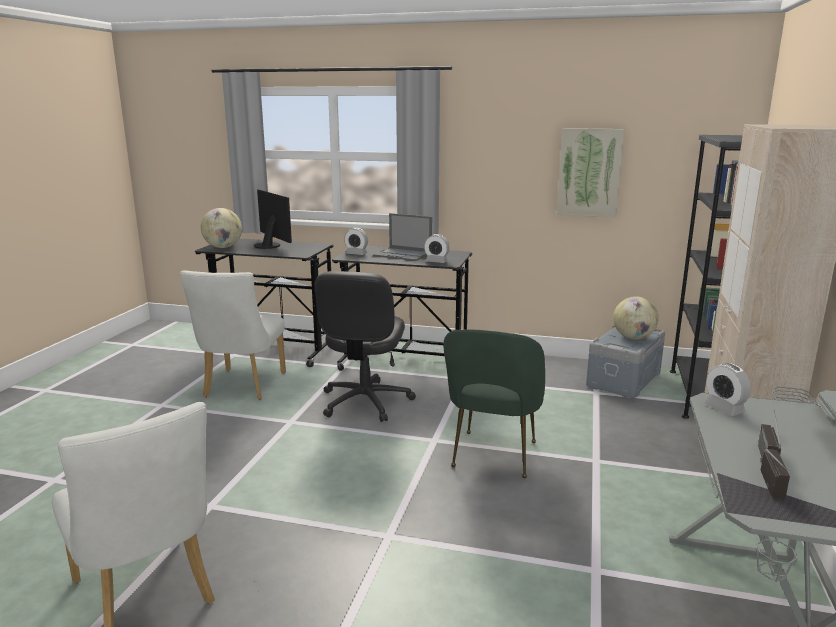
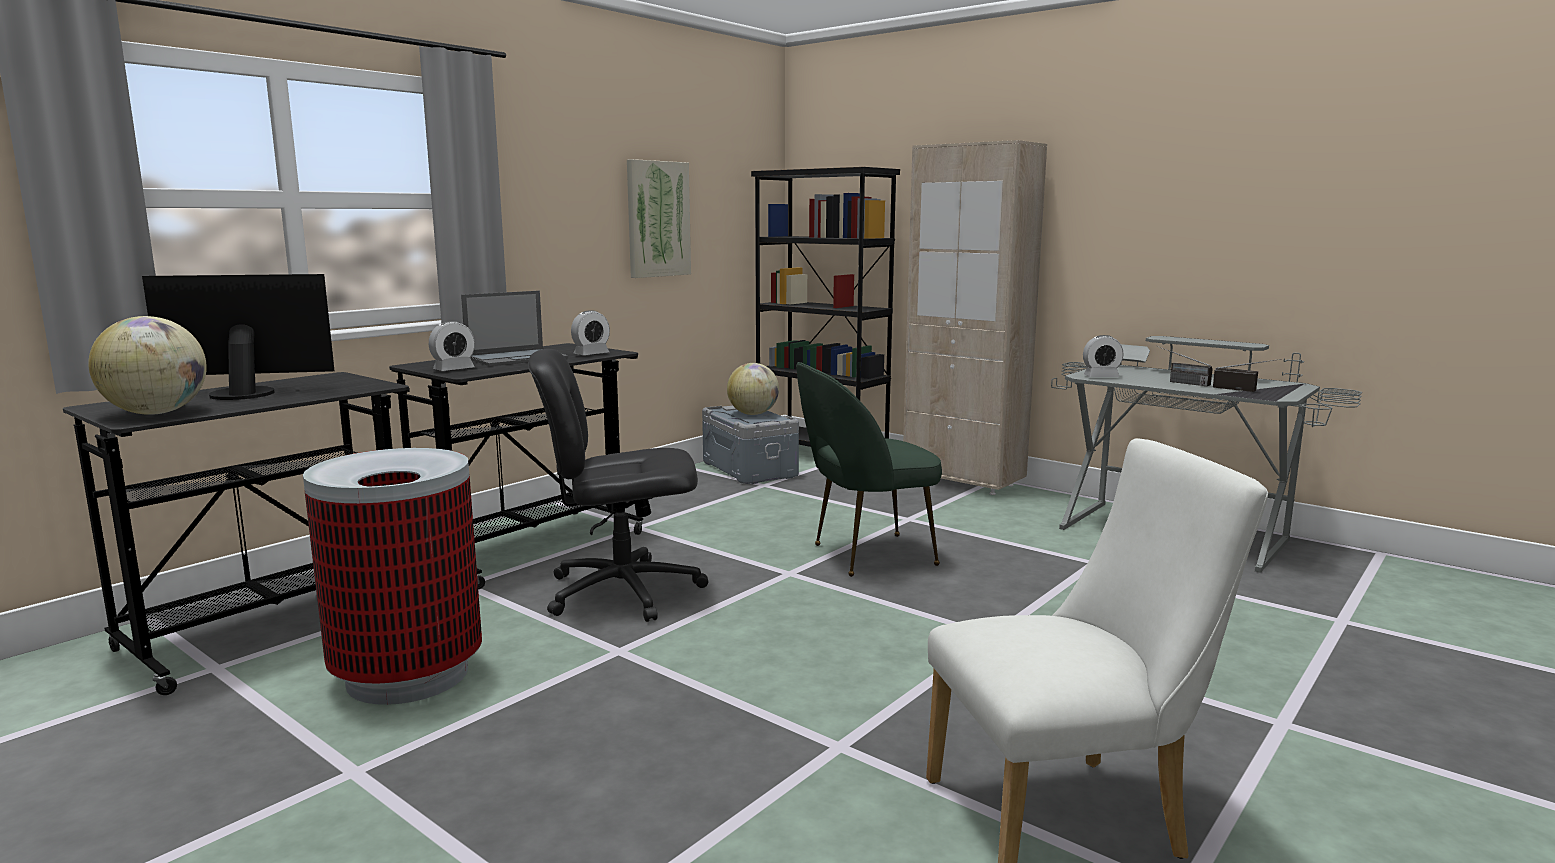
camera: 65 degrees left, 5 degrees down
(242, 387) = (408, 676): white chair -> trash can
(365, 401) = (623, 591): black office chair -> black office chair turned 135 degrees clockwise
(492, 458) = (864, 556): green chair -> green chair turned 120 degrees clockwise

